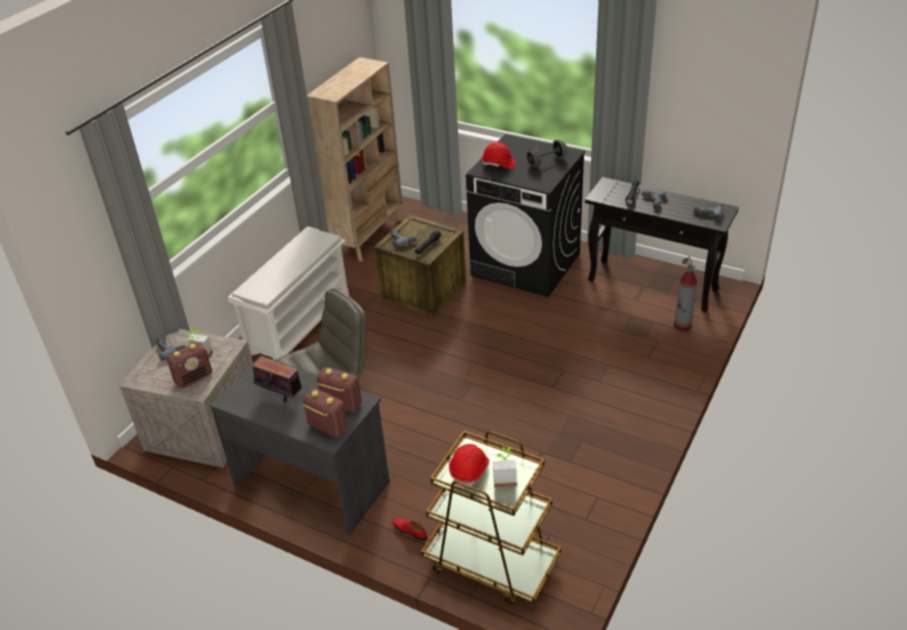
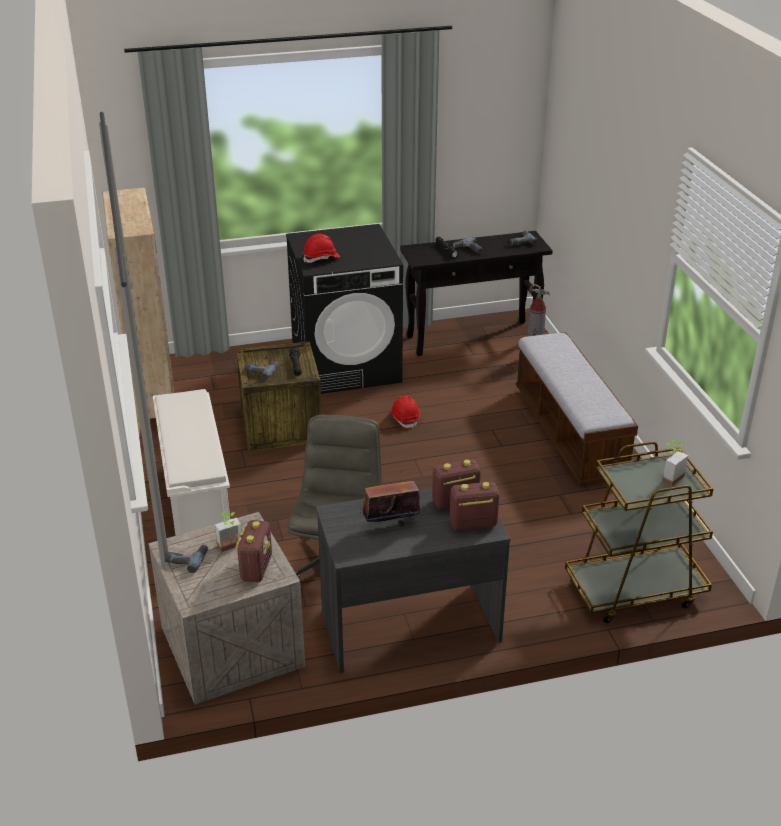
camera: 45 degrees left, 5 degrees down
(410, 531) = (544, 608): red shoe -> none
(470, 471) = (638, 485): red hard hat -> red hard hat (405, 418)
(546, 161) = (361, 242): grey dumbbell -> none
(620, 406) = (569, 433): none -> bench

